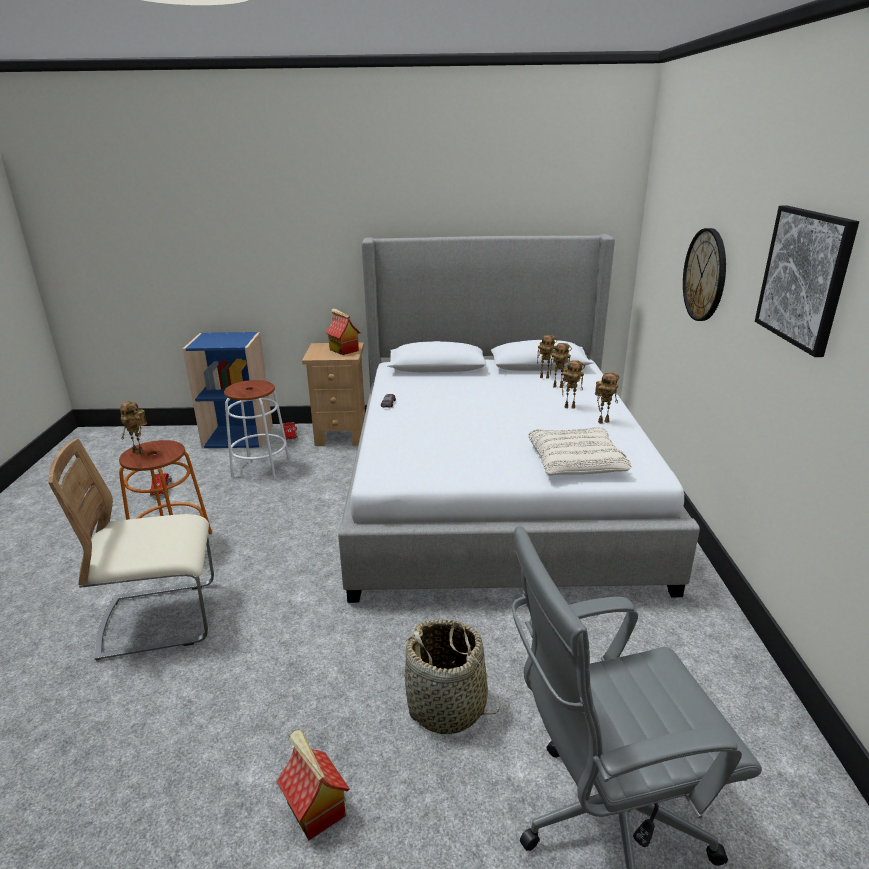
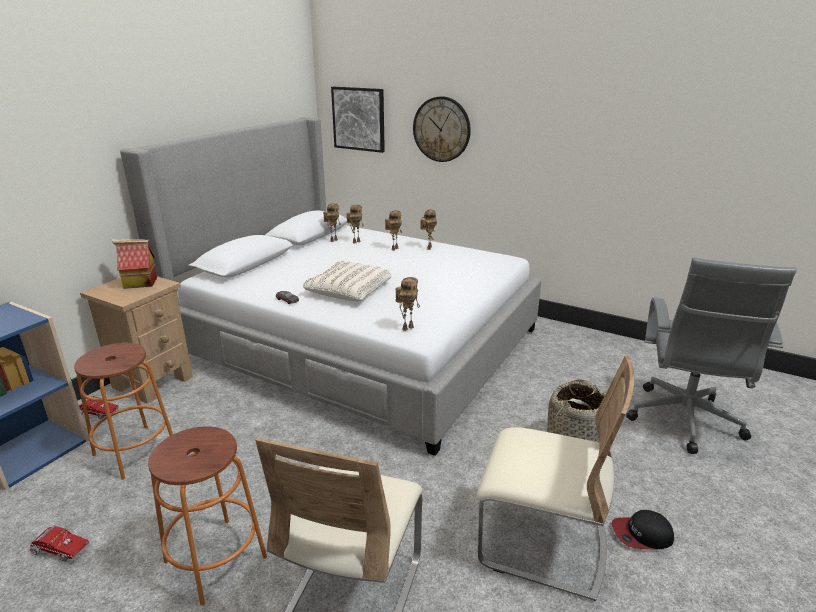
camera: 60 degrees left, 0 degrees up
(140, 452) = (178, 461): toy robot -> toy robot (407, 327)
(261, 467) = (135, 451): white stool -> orange stool
(261, 719) = (542, 544): none -> beige chair
(314, 809) = (641, 535): toy house -> cap
(576, 461) = (472, 271): beige pillow -> beige pillow (349, 289)
(804, 277) = (563, 112): picture -> picture (359, 119)

